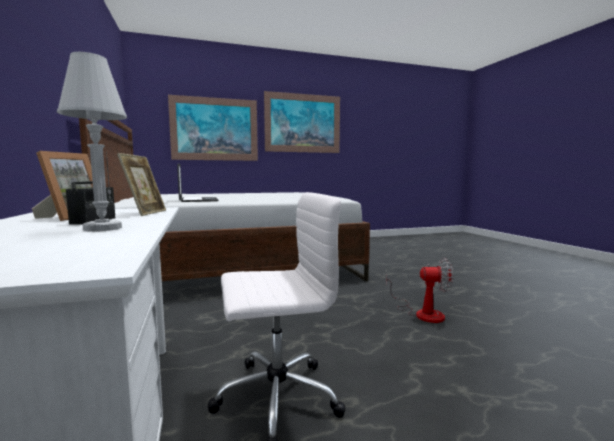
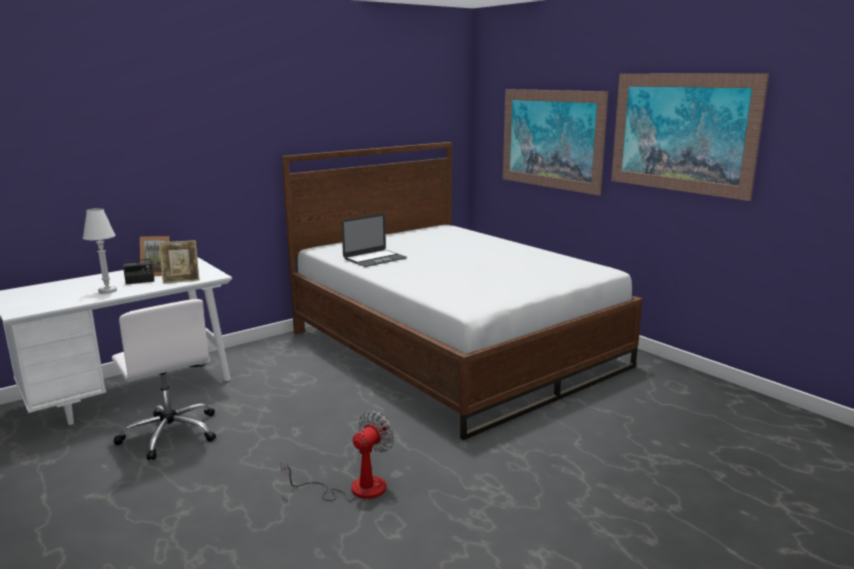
camera: 70 degrees right, 10 degrees up
(422, 313) = (354, 488): fan -> fan turned 135 degrees counterclockwise

